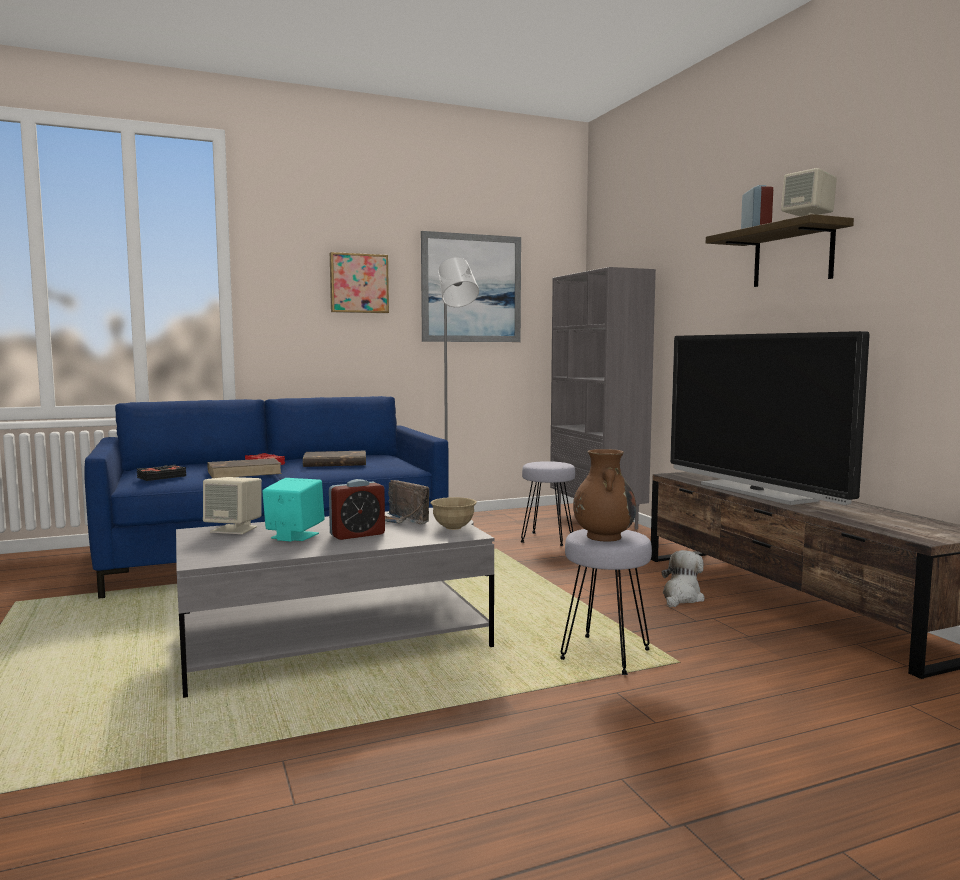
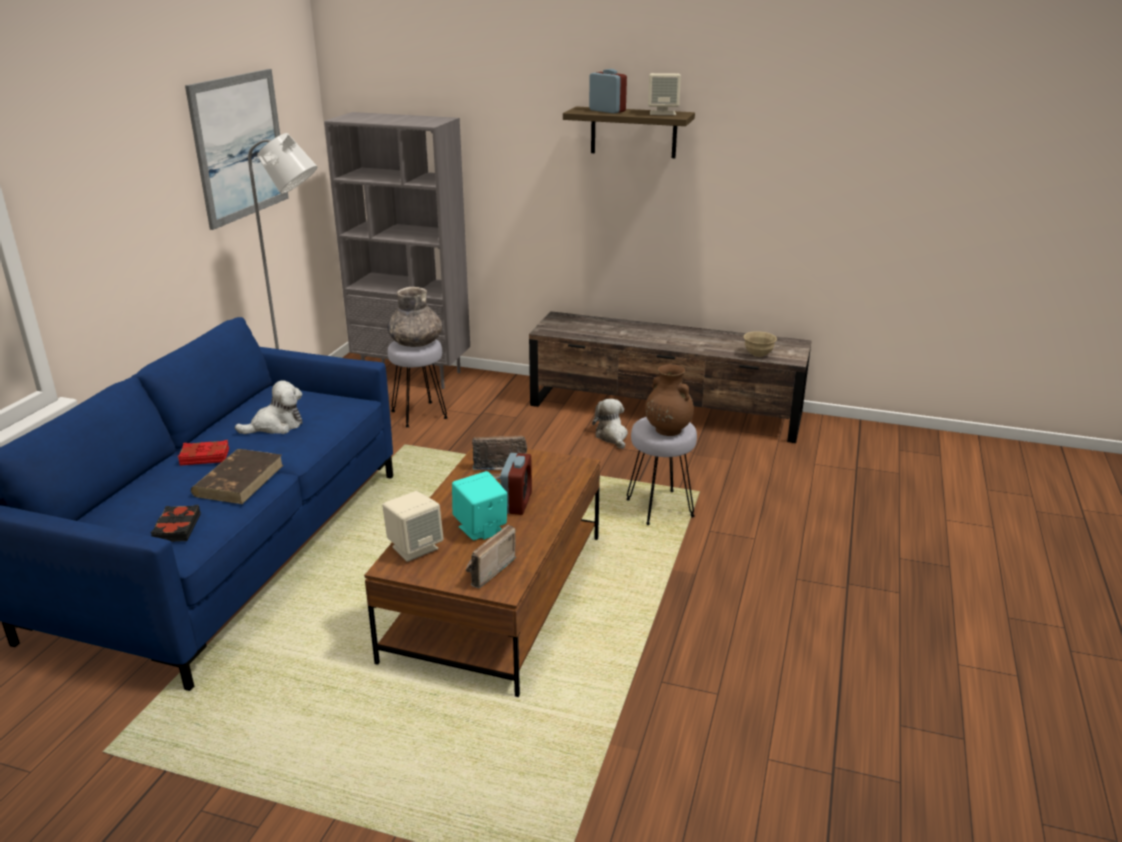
camera: 50 degrees left, 20 degrees up
(224, 551) = (485, 571): none -> radio
(334, 463) = (276, 426): brown book -> plush toy
(334, 641) = (496, 596): grey coffee table -> brown coffee table
(358, 283) = (141, 175): picture -> none
(453, 527) = (552, 462): beige bowl -> beige bowl (758, 354)
(550, 463) = (416, 342): none -> grey vase
(756, 492) = (637, 337): television -> none

